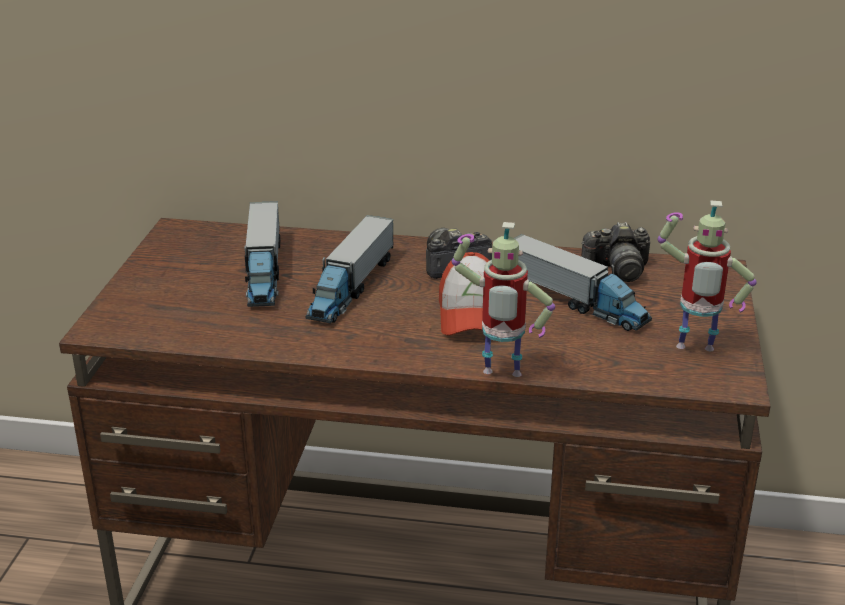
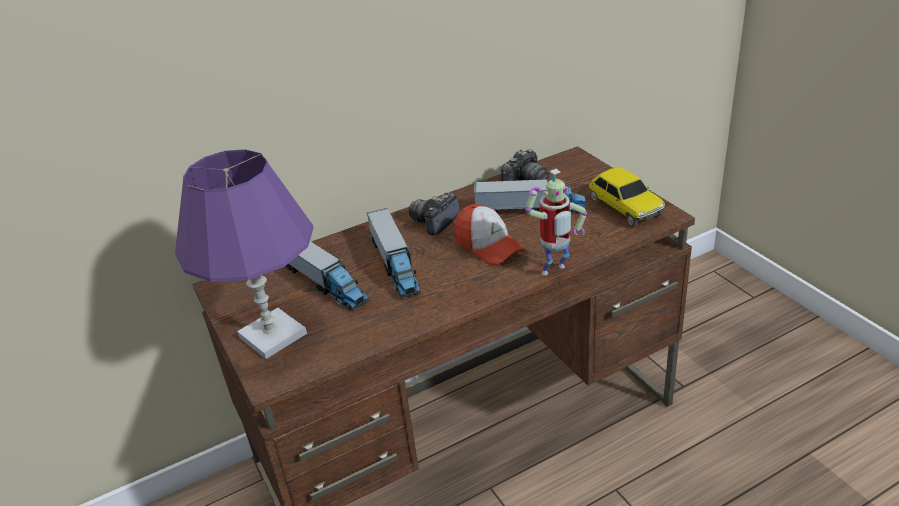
camera: 35 degrees left, 5 degrees up
(156, 293) = (272, 335): none -> purple table lamp
(694, 350) = (624, 207): toy robot -> toy car

